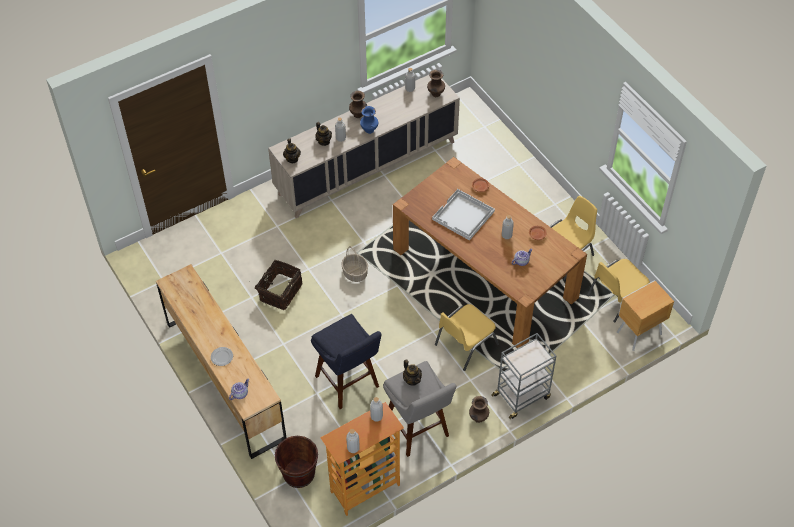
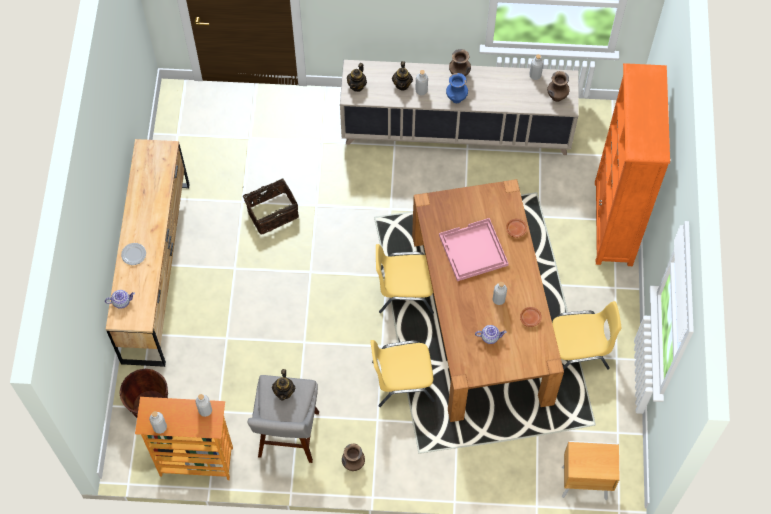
camera: 35 degrees right, 10 degrees up
(349, 384) = (262, 349): blue stool -> none
(354, 273) = (356, 237): basket -> none
(463, 216) = (472, 251): white tray -> pink tray
(520, 166) = (613, 223): none -> orange bookcase
(522, 396) = (413, 469): grey cart -> none
(616, 298) = (593, 430): yellow chair -> yellow chair (404, 290)

